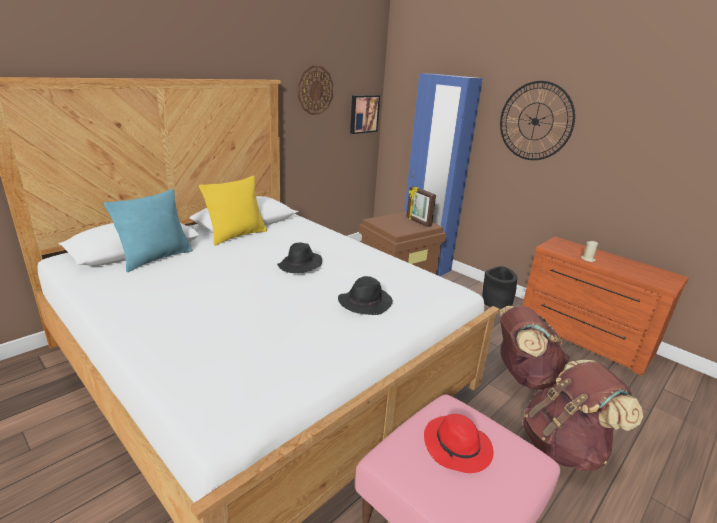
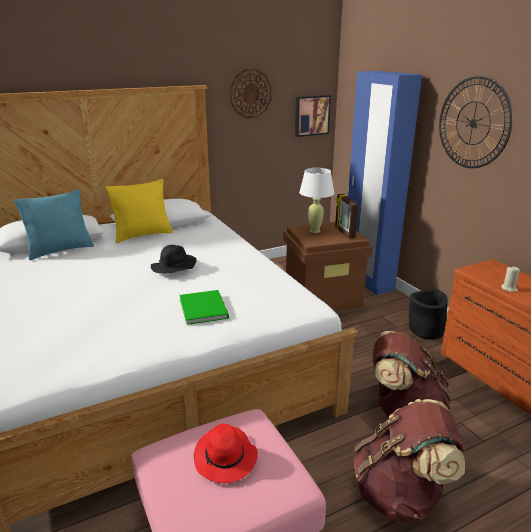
camera: 20 degrees right, 0 degrees up
(365, 302) = (204, 307): black hat -> green book
(392, 222) = (315, 231): none -> white table lamp

